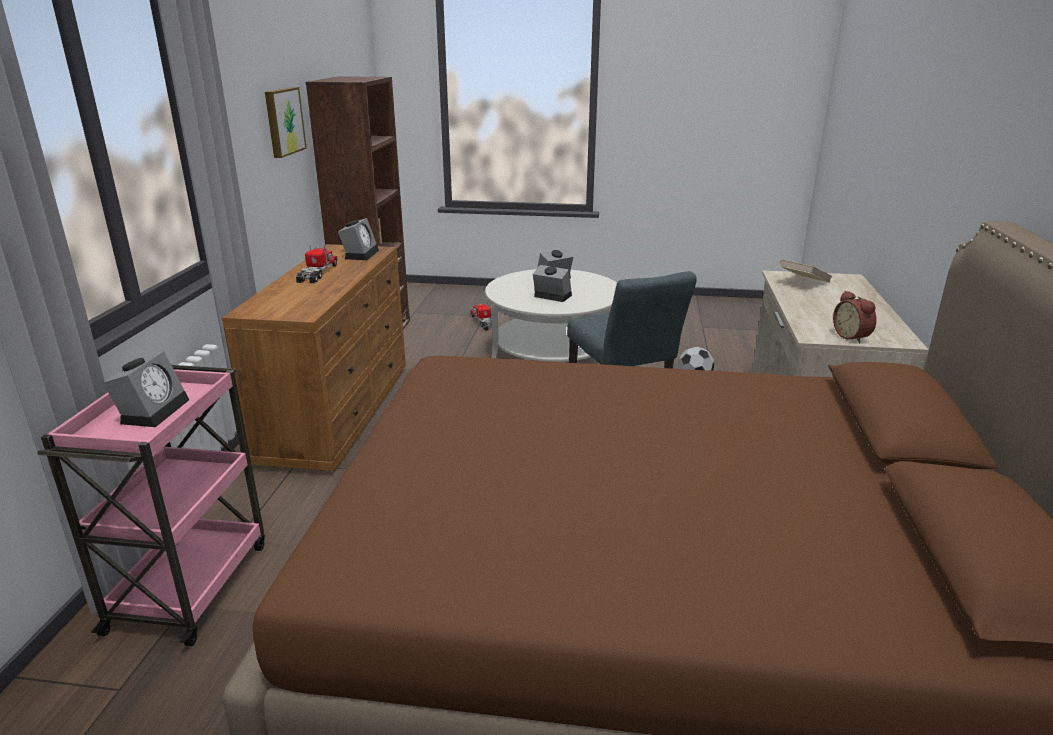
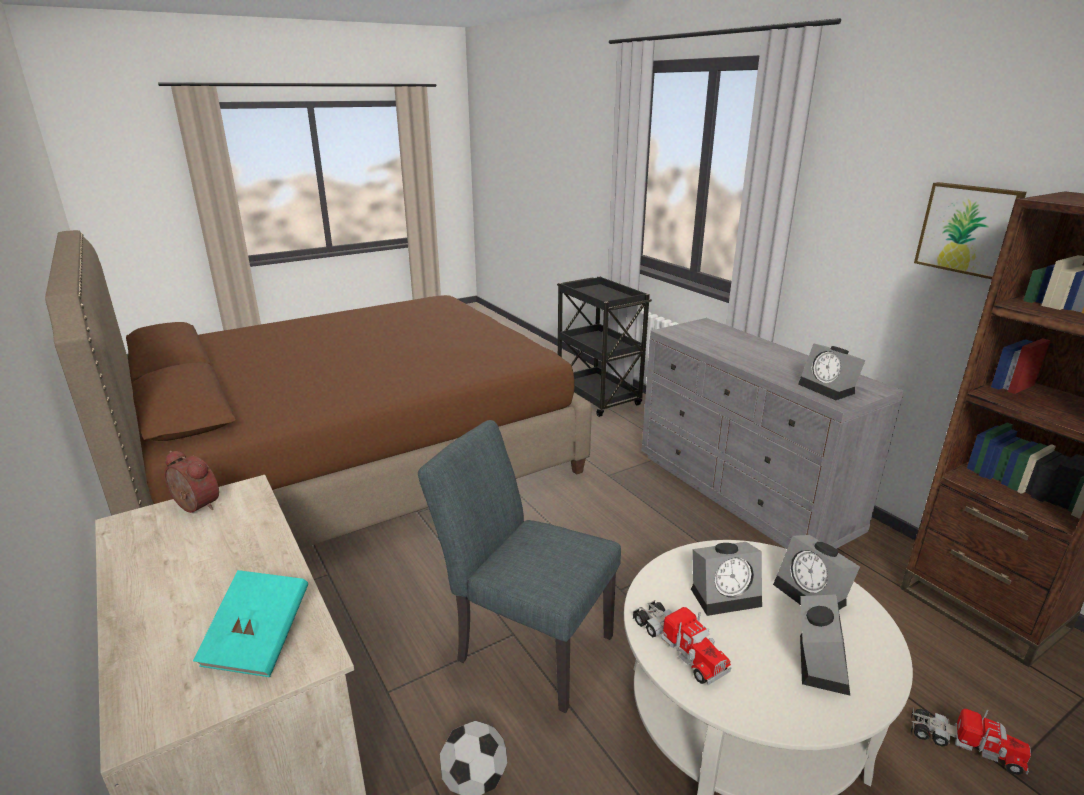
camera: 140 degrees right, 0 degrees up
(153, 410) = (603, 296): alarm clock -> alarm clock (813, 594)
(191, 584) = (598, 398): pink cart -> black cart
(318, 273) = (776, 358): toy truck -> toy truck (678, 646)
(338, 413) = (743, 493): brown dresser -> grey dresser
(803, 282) = (258, 641): beige book -> turquoise book

